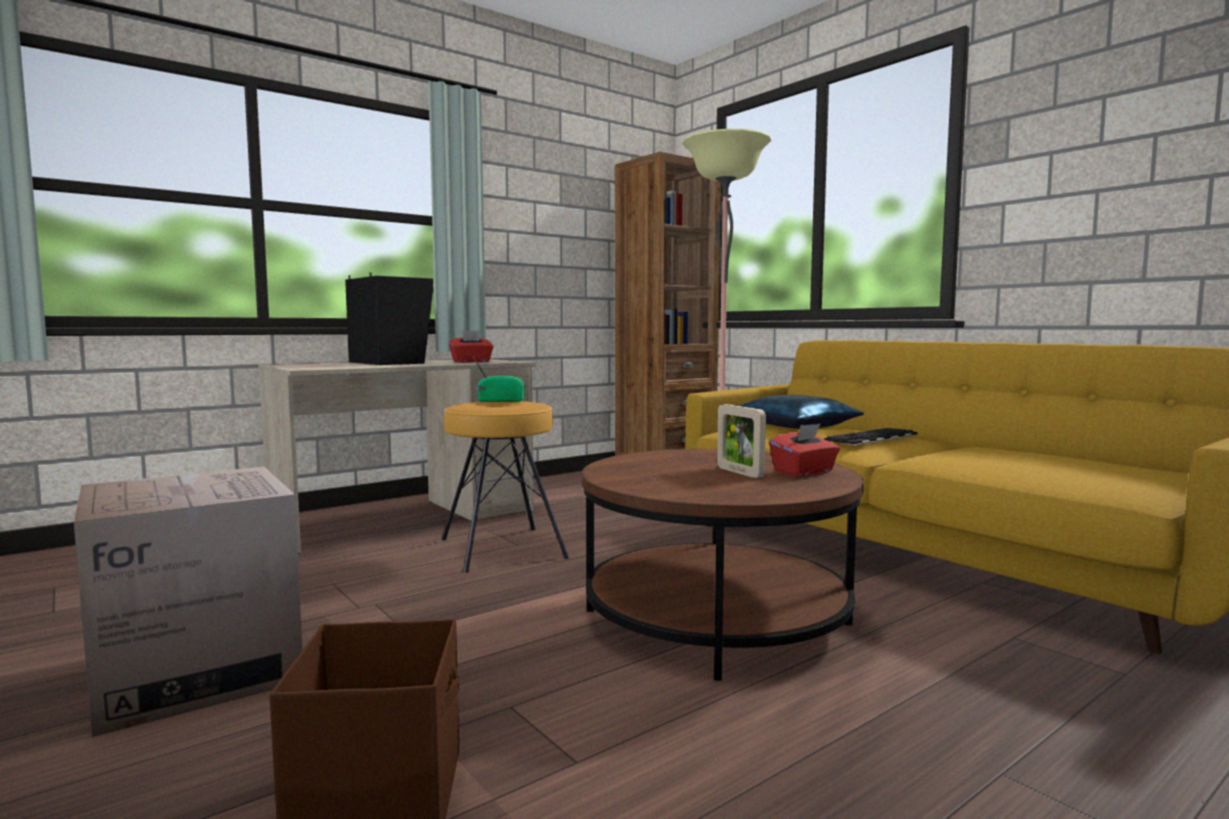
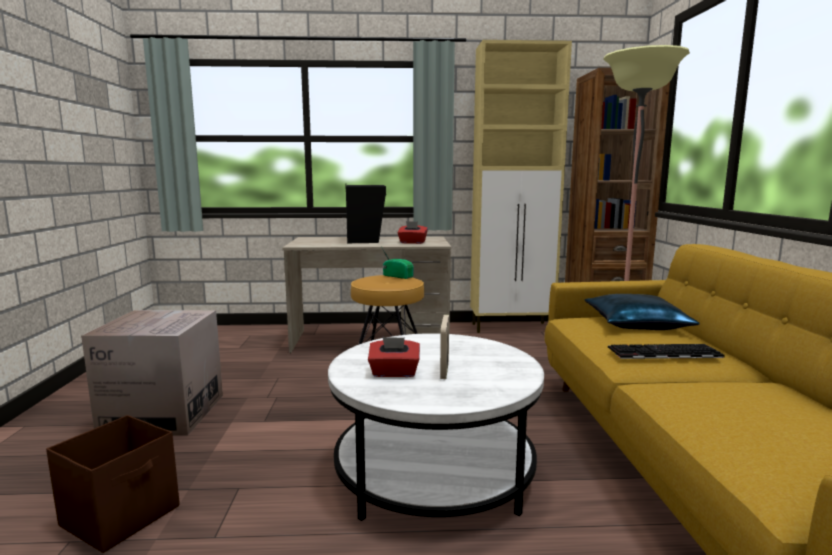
camera: 35 degrees right, 5 degrees up
(569, 479) = (512, 327): none -> beige cabinet
(716, 617) = (434, 471): brown coffee table -> white coffee table
(804, 472) = (491, 381): red tissue box -> red tissue box (394, 373)

